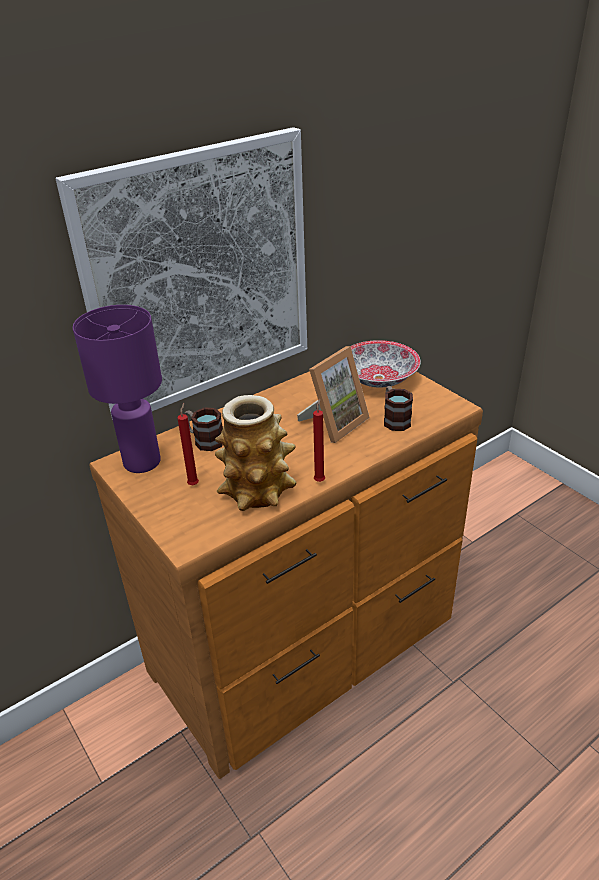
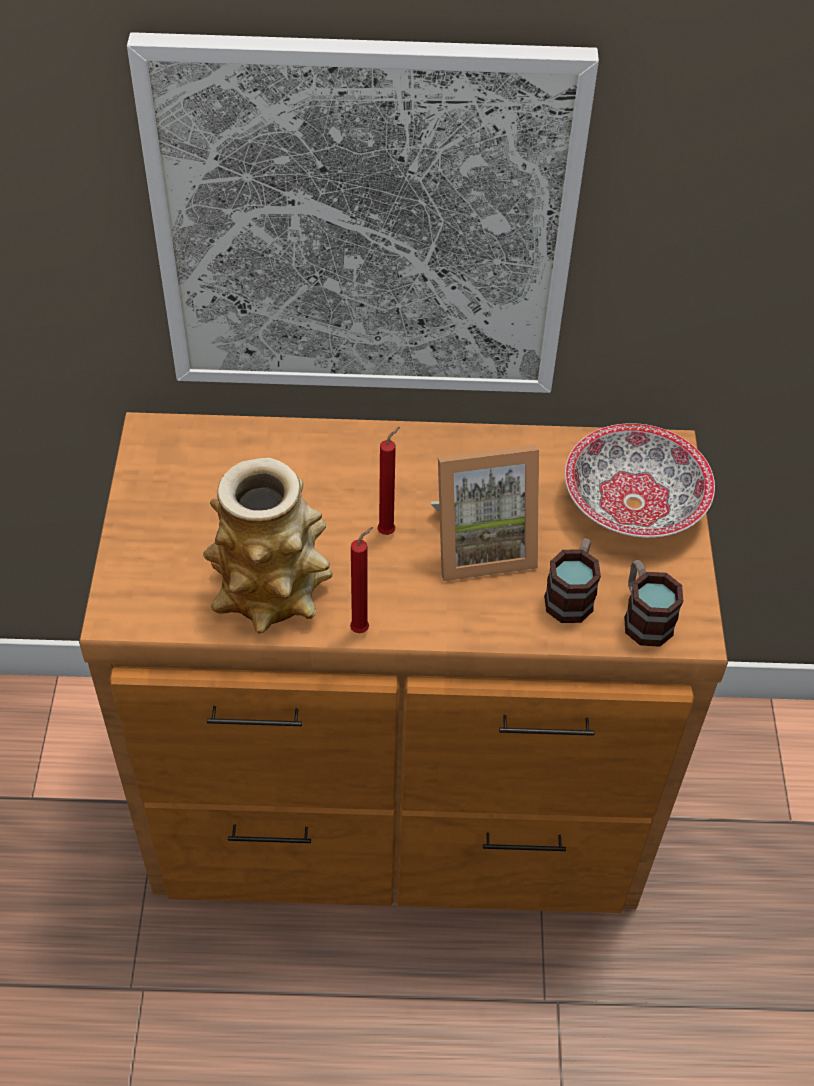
camera: 35 degrees right, 15 degrees up
(142, 463) = (182, 453): purple table lamp -> none
(194, 484) = (209, 528): red candle -> red candle (388, 531)
(204, 440) = (287, 464): mug -> mug (643, 617)

